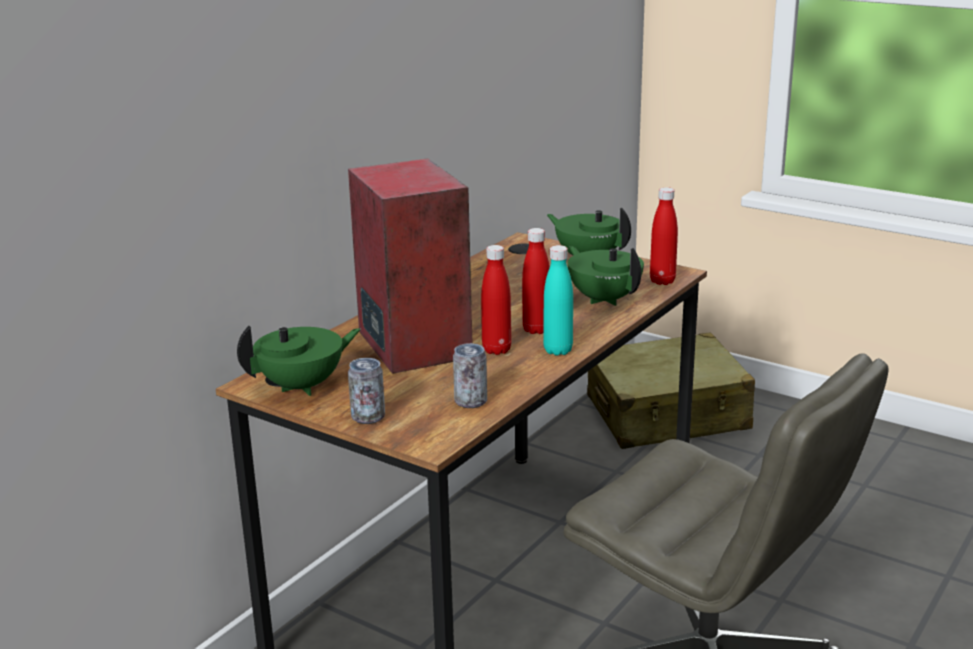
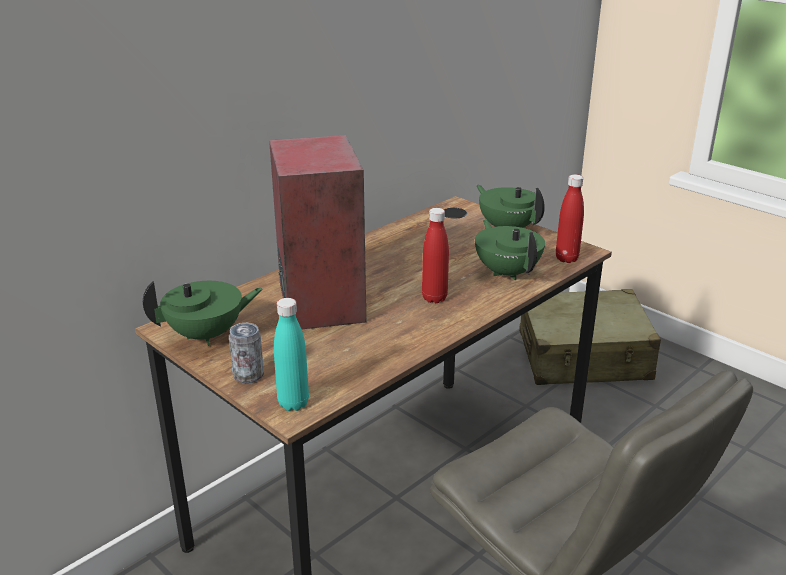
camera: 10 degrees right, 5 degrees up
(470, 401) = (345, 370): can -> none
(496, 350) = (391, 316): red bottle -> none
(558, 350) = (445, 323): turquoise bottle -> turquoise bottle (293, 403)

